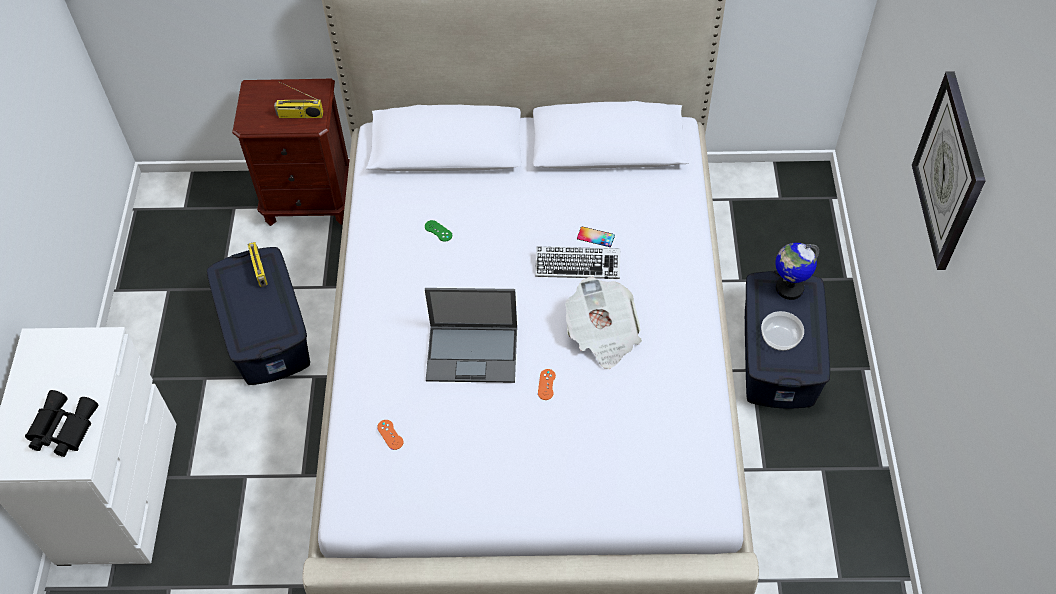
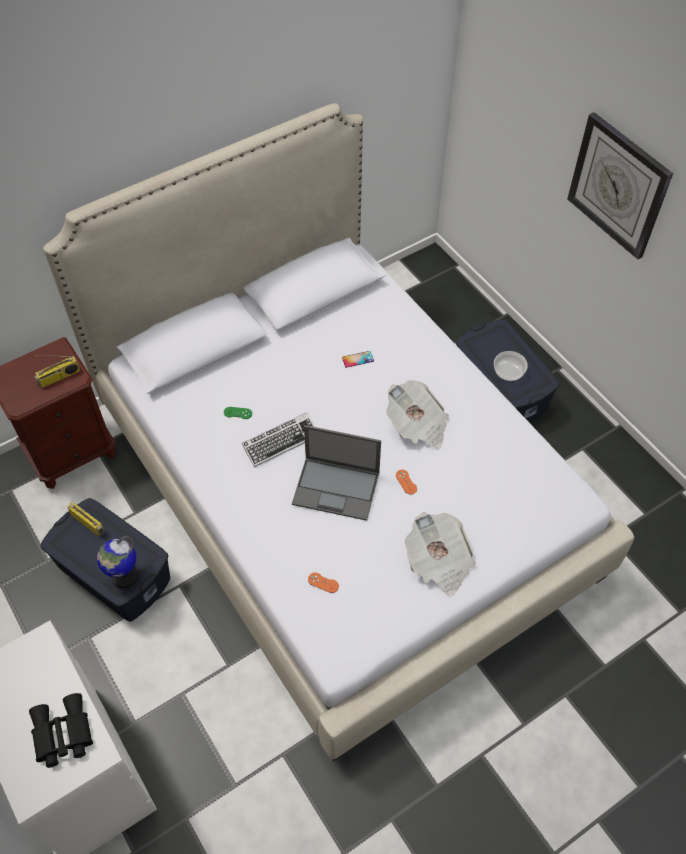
camera: 35 degrees left, 0 degrees up
(473, 353) = (337, 488): laptop -> laptop turned 45 degrees clockwise
(515, 480) = (439, 562): none -> newspaper
(577, 265) = (361, 386): keyboard -> keyboard (281, 442)
(789, 288) = (489, 336): globe -> globe (124, 576)

